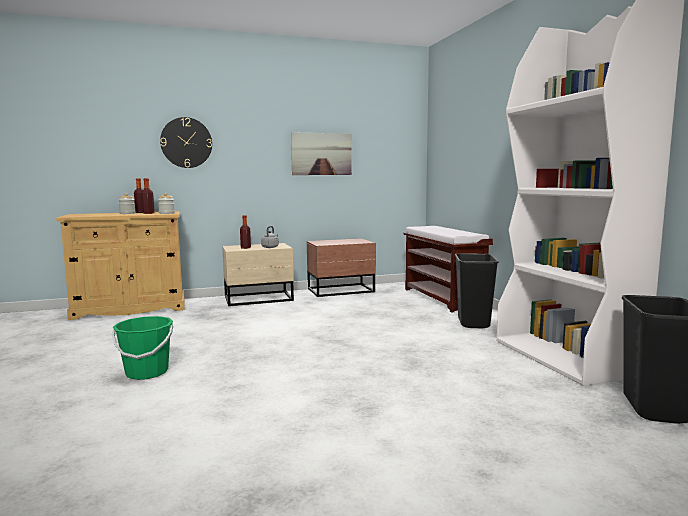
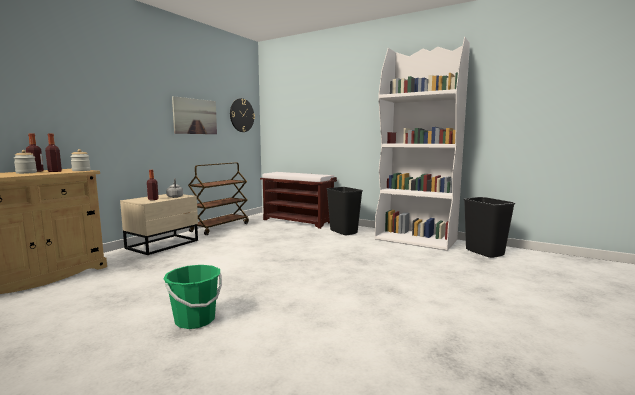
camera: 40 degrees left, 0 degrees up
(186, 142) = (77, 98): wall clock -> wall clock (242, 115)
(342, 290) = (220, 227): brown nightstand -> brown cart

